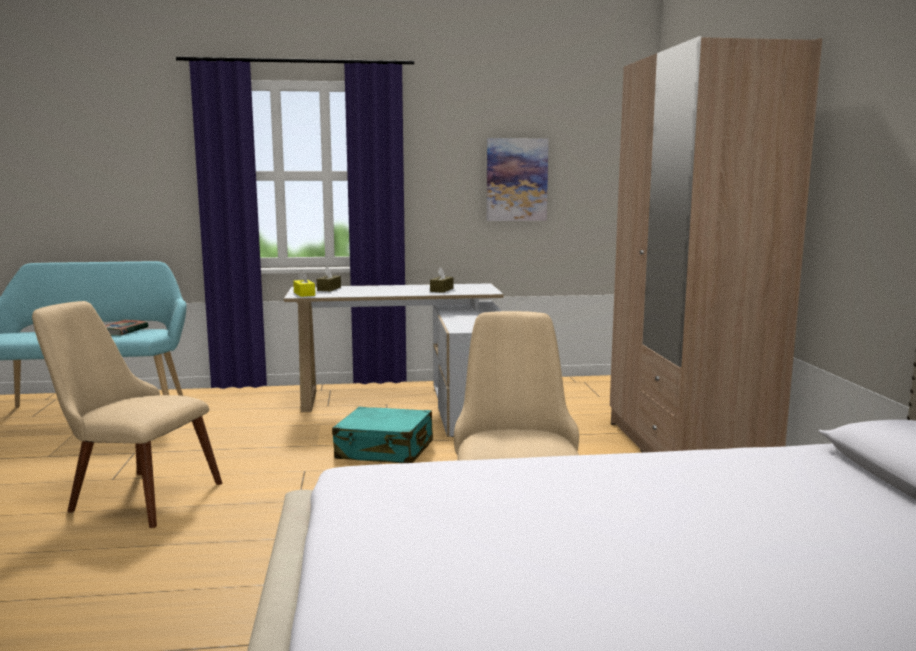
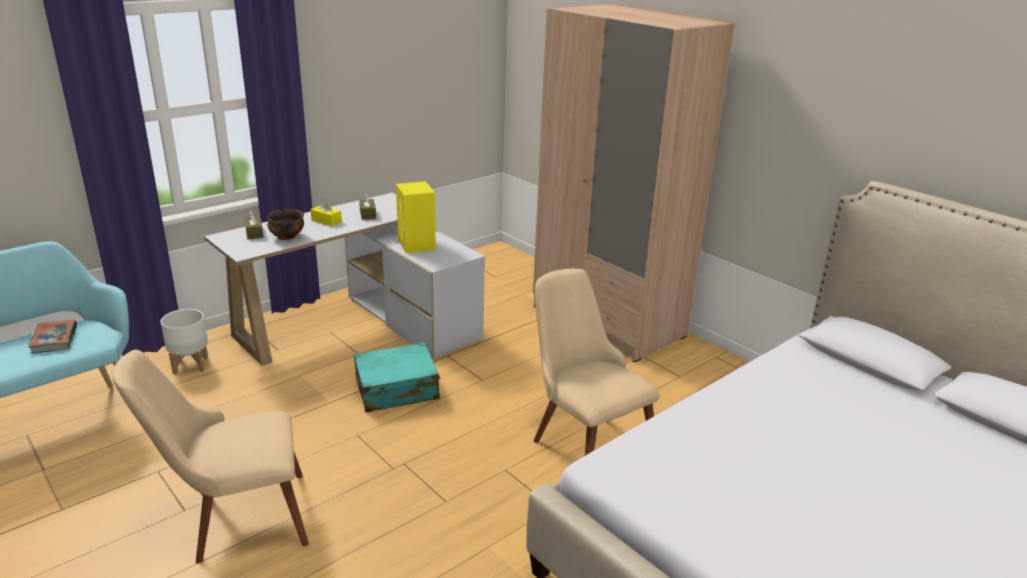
camera: 35 degrees left, 15 degrees up
(252, 401) = (190, 365): none -> white planter
(304, 294) = (245, 249): yellow tissue box -> yellow tissue box (326, 221)
(348, 292) = (287, 237): none -> bowl
(467, 318) = (416, 245): none -> yellow speaker
(516, 179) = (399, 86): picture -> none

